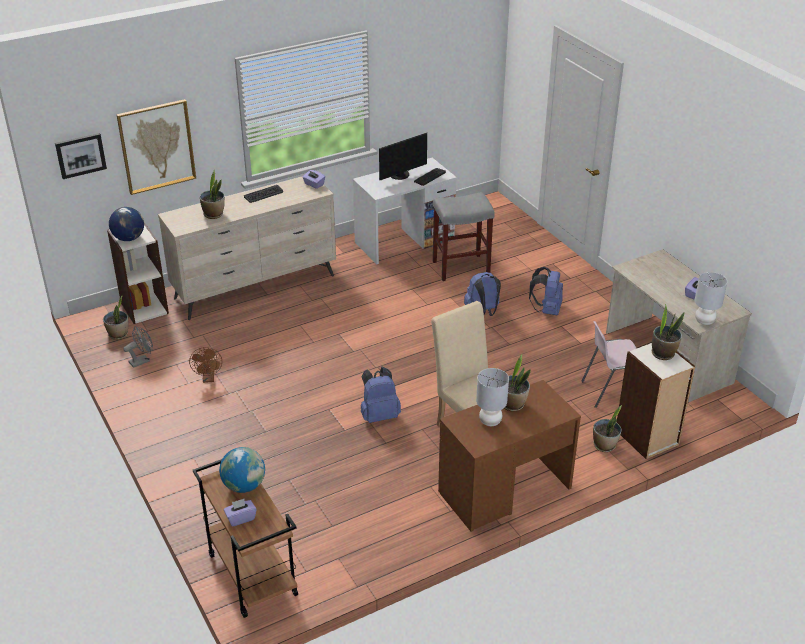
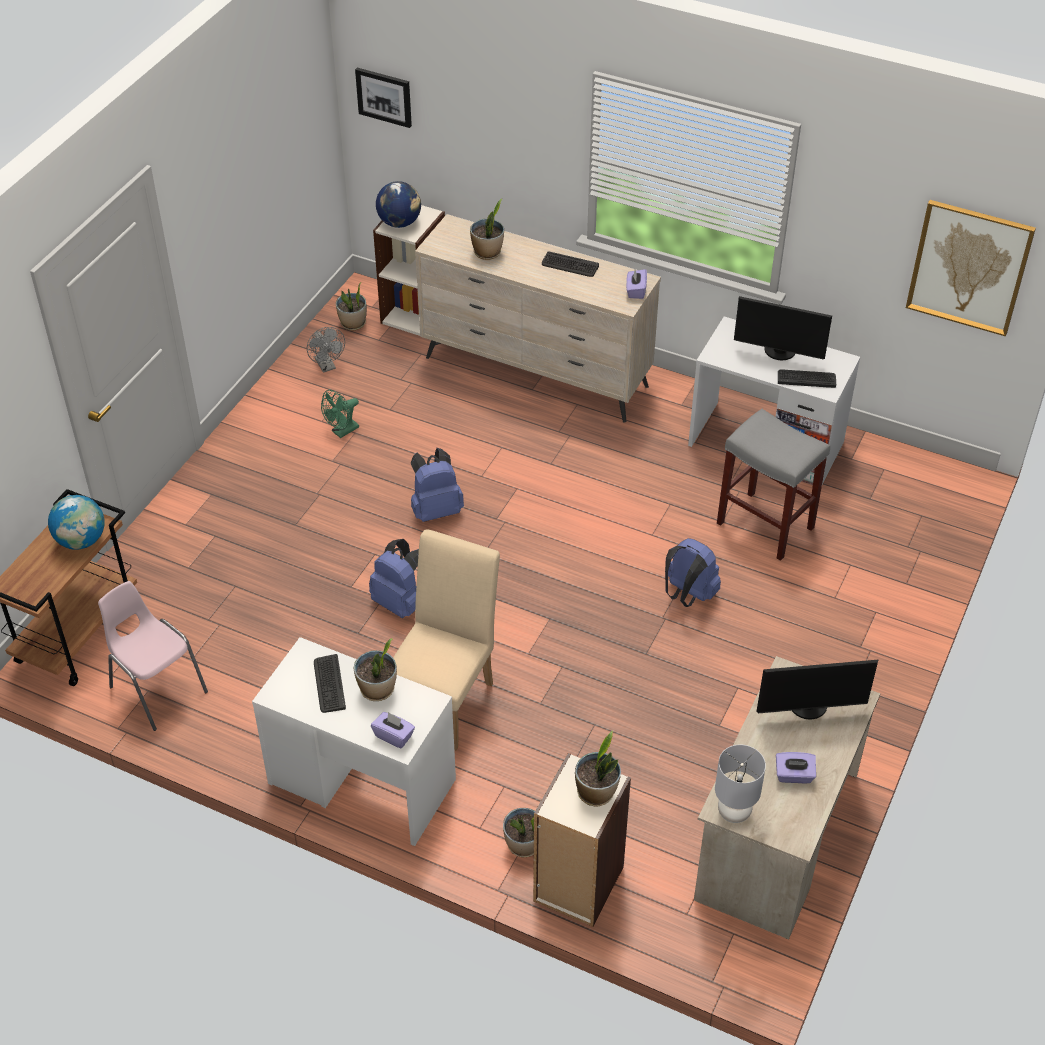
camera: 55 degrees right, 10 degrees up
(142, 360) = (327, 366): grey fan -> grey fan turned 45 degrees clockwise
(157, 146) = (476, 133): picture -> picture (969, 267)
(208, 379) = (342, 432): brown fan -> green fan
(241, 518) = (33, 564): purple tissue box -> purple tissue box (394, 736)
(490, 421) = (329, 684): grey table lamp -> keyboard
(504, 490) = (361, 782): brown desk -> white desk
(546, 310) = (758, 656): blue backpack -> blue backpack (436, 510)
(611, 391) = (644, 804): pink chair -> pink chair (157, 689)
(654, 271) = (809, 707): none -> monitor

